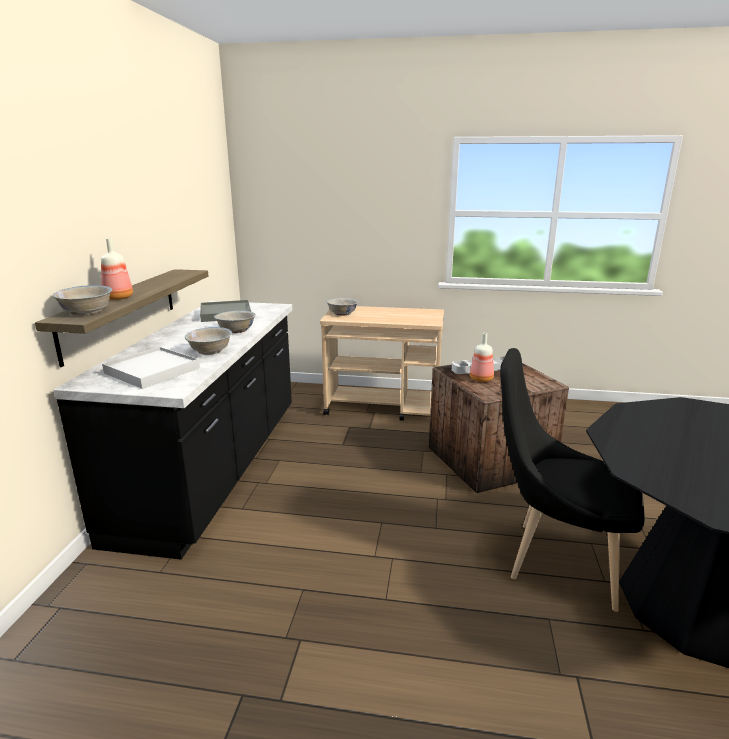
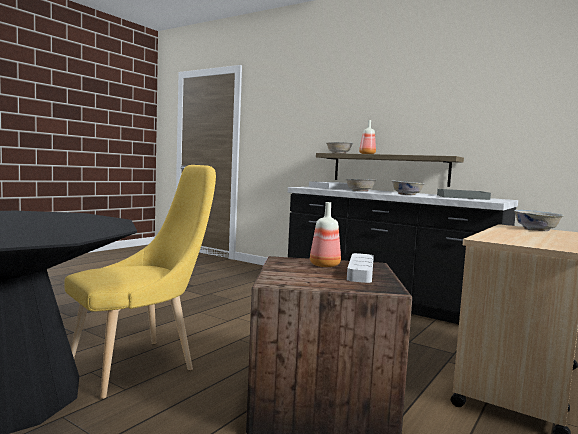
camera: 115 degrees right, 15 degrees down
(555, 560) = (140, 364): black chair -> yellow chair

